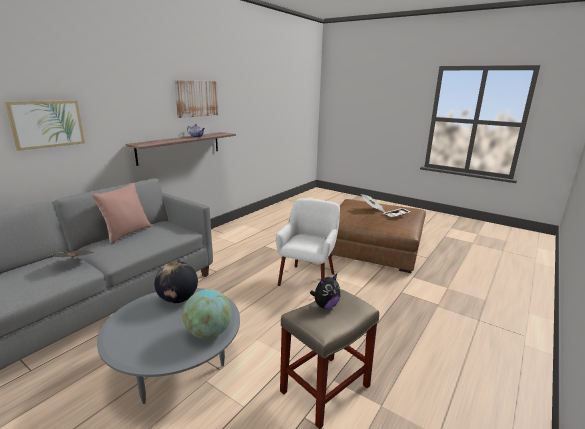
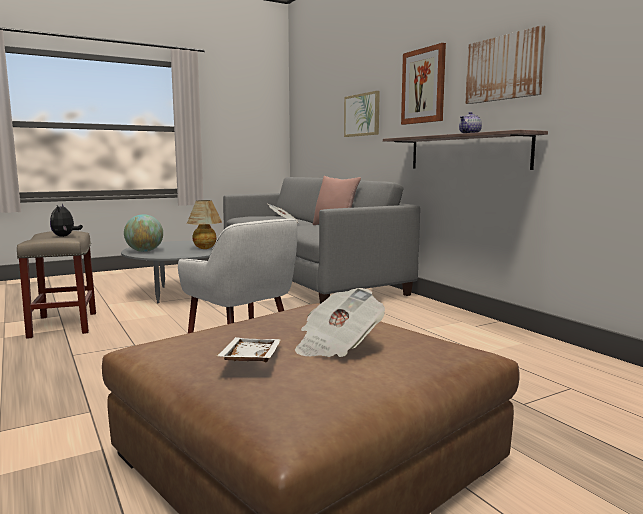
camera: 115 degrees right, 10 degrees down
(136, 102) = (423, 86): none -> picture
(178, 299) = (205, 249): globe -> table lamp

